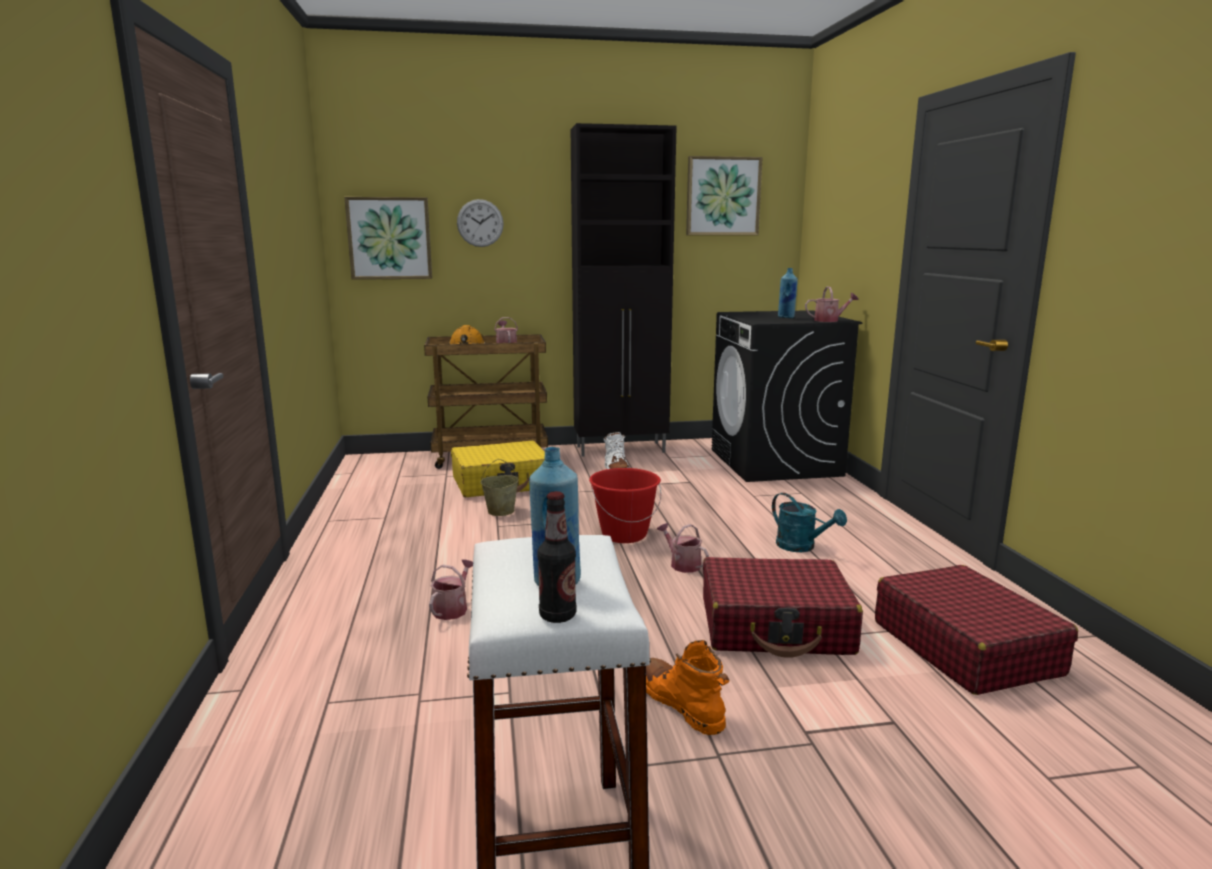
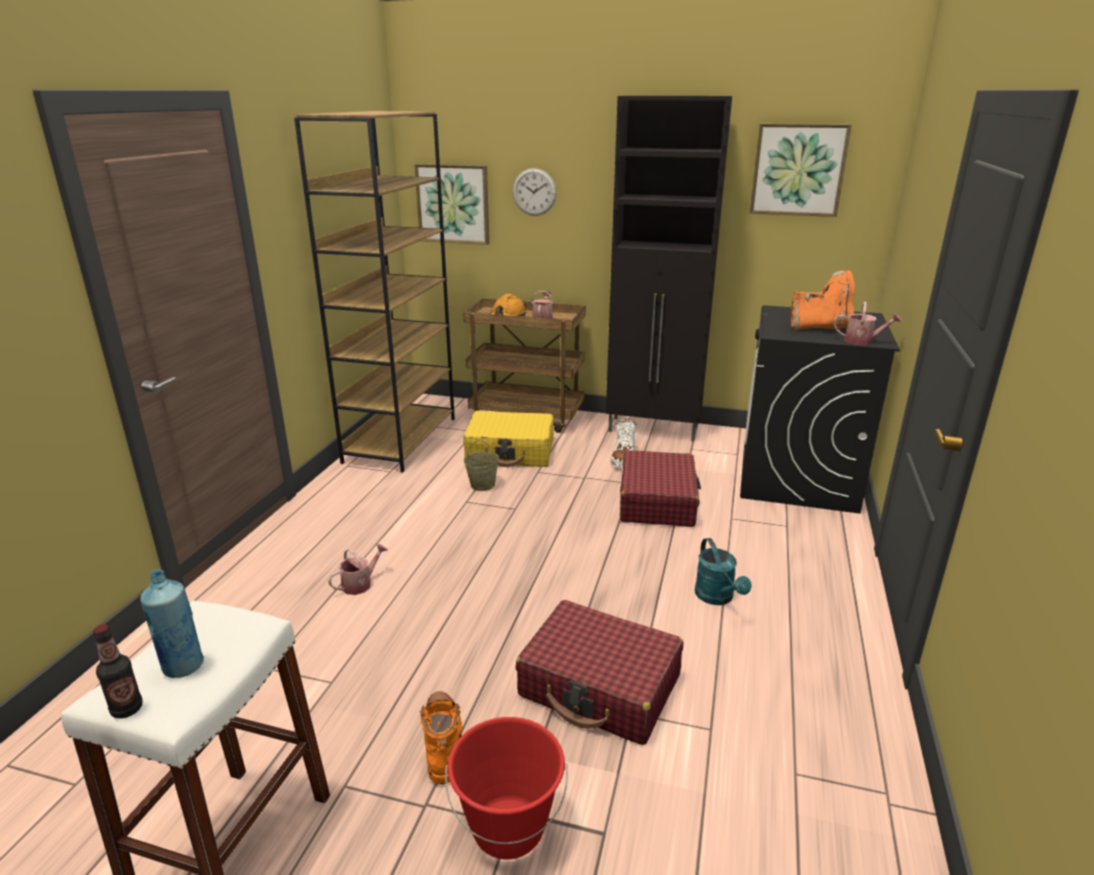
camera: 25 degrees right, 10 degrees up
(369, 491) = (401, 439): none -> brown bookcase
(624, 534) = (562, 538): red bucket -> red bucket (508, 827)
(682, 564) = (582, 588): watering can -> none
(786, 317) = (821, 328): blue bottle -> orange boot
(965, 647) = (764, 776): red suitcase -> red suitcase (657, 501)

